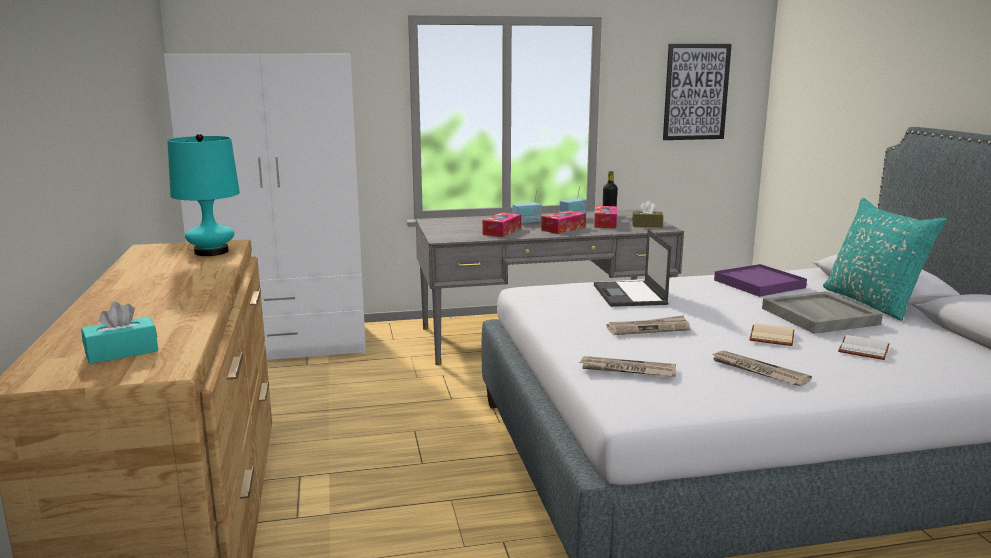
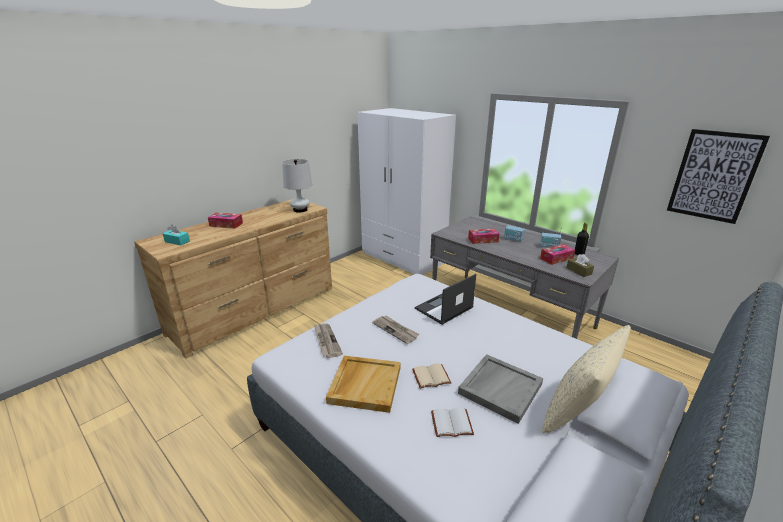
camera: 55 degrees right, 10 degrees up
(211, 252) = (300, 210): turquoise table lamp -> white table lamp
(563, 229) = (519, 252): tissue box -> tissue box (226, 224)
(757, 371) = (364, 384): newspaper -> beige tray
(758, 284) = (542, 347): purple tray -> none
(873, 303) = (576, 411): turquoise pillow -> beige pillow

